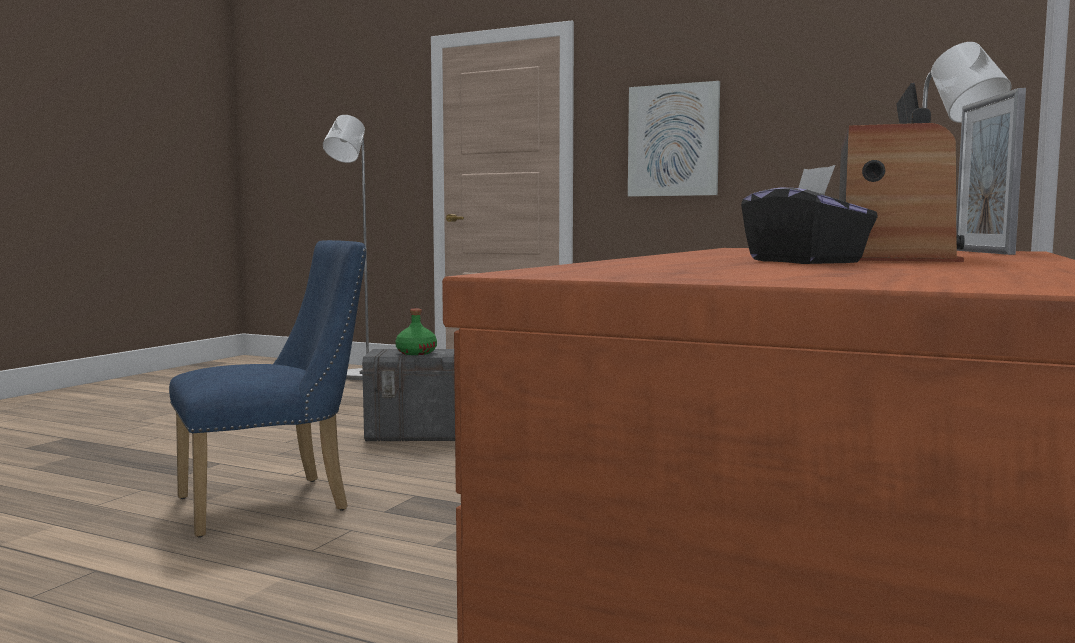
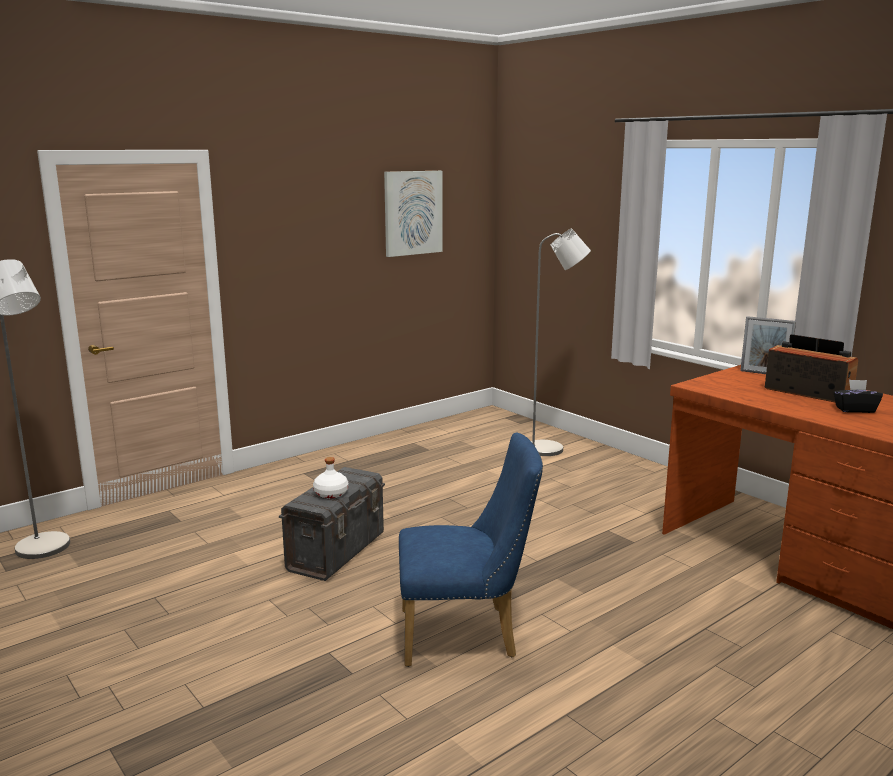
camera: 65 degrees left, 10 degrees up
(276, 503) = (467, 635): blue chair -> blue chair turned 90 degrees clockwise
(416, 353) = (330, 493): green bottle -> white bottle
(673, 140) = (302, 257): picture -> picture (413, 213)

